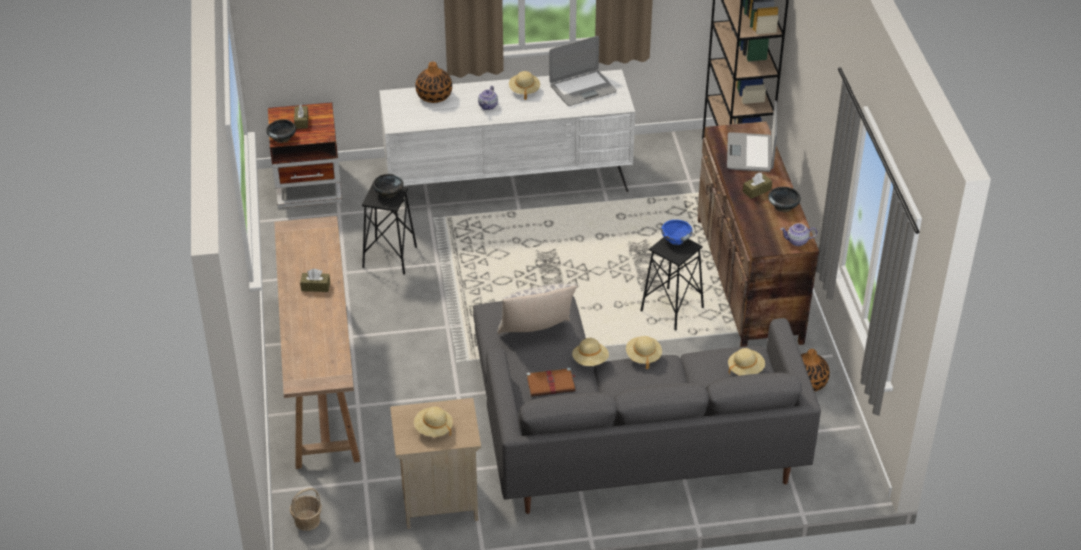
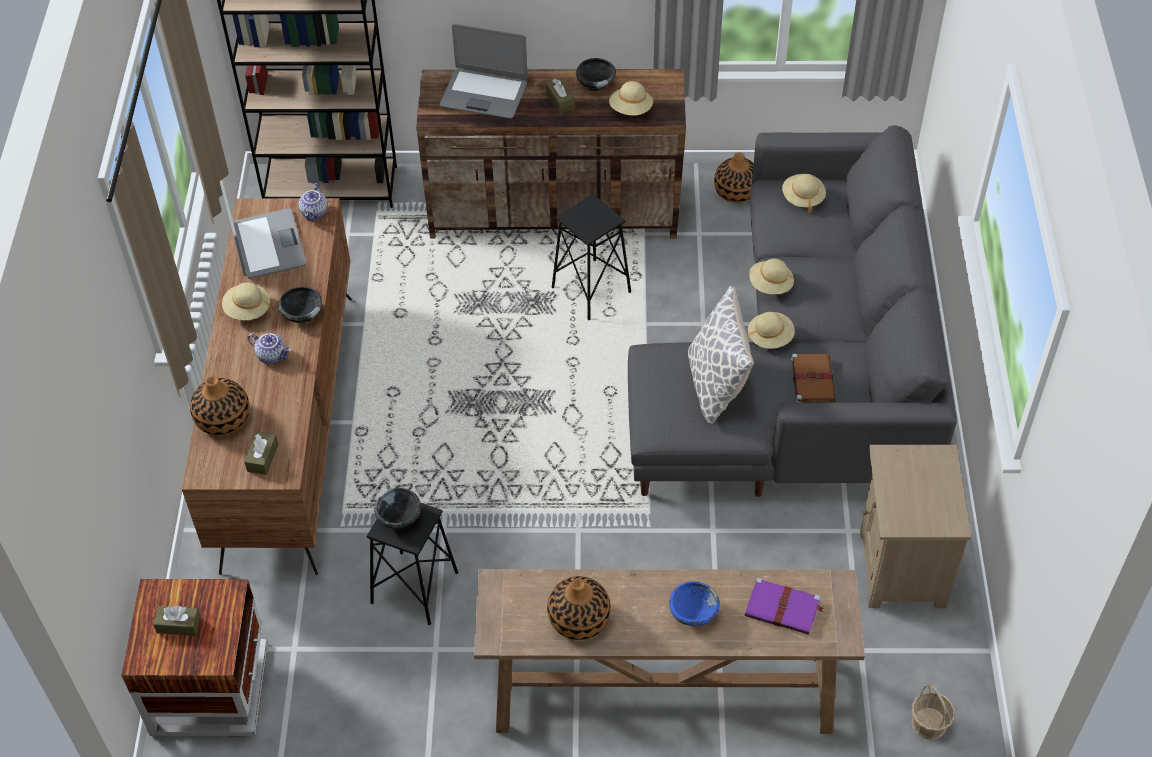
camera: 80 degrees left, 10 degrees up
(282, 137) = (214, 655): black bowl -> black bowl (302, 314)
(303, 261) = (579, 619): none -> vase
(315, 286) = (639, 605): brown tissue box -> brown tissue box (262, 458)
(318, 352) = (783, 608): none -> purple book
(433, 429) = (925, 491): beige hat -> beige hat (631, 109)
(508, 183) = (289, 427): white tv stand -> brown tv stand
(676, 239) = (575, 215): blue bowl -> blue bowl (693, 612)
(797, 241) = (663, 83): teapot -> teapot (315, 213)

